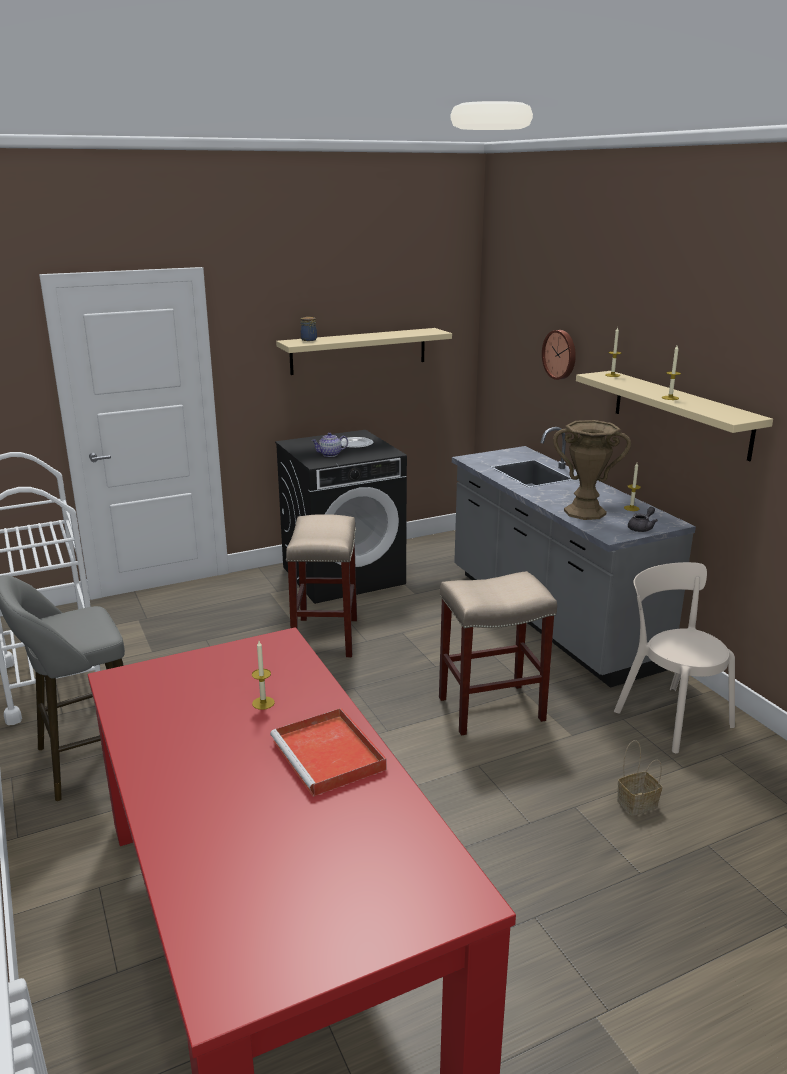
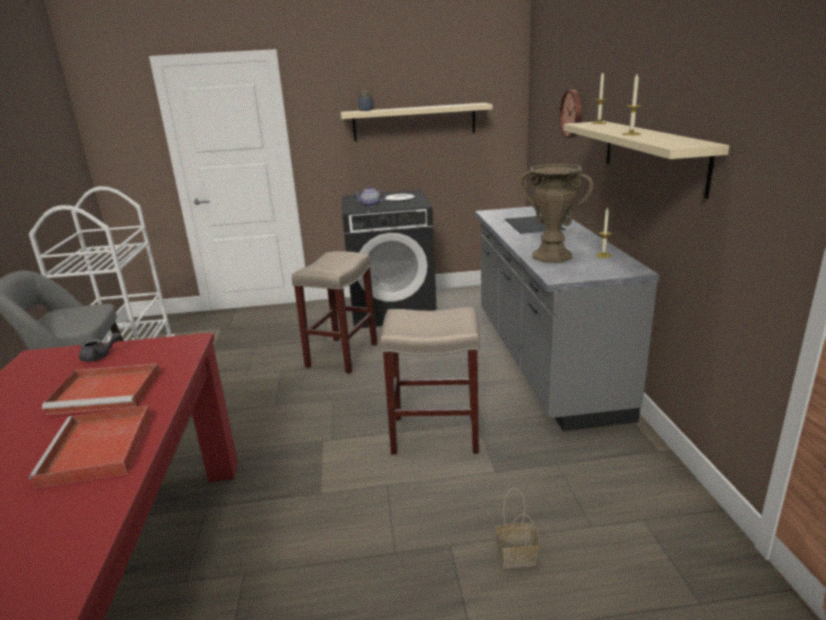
camera: 20 degrees right, 0 degrees up
(263, 703) = (108, 392): candle -> red tray
(642, 528) = (597, 272): grey teapot -> grey teapot (100, 356)
(669, 716) = (608, 469): beige chair -> none

